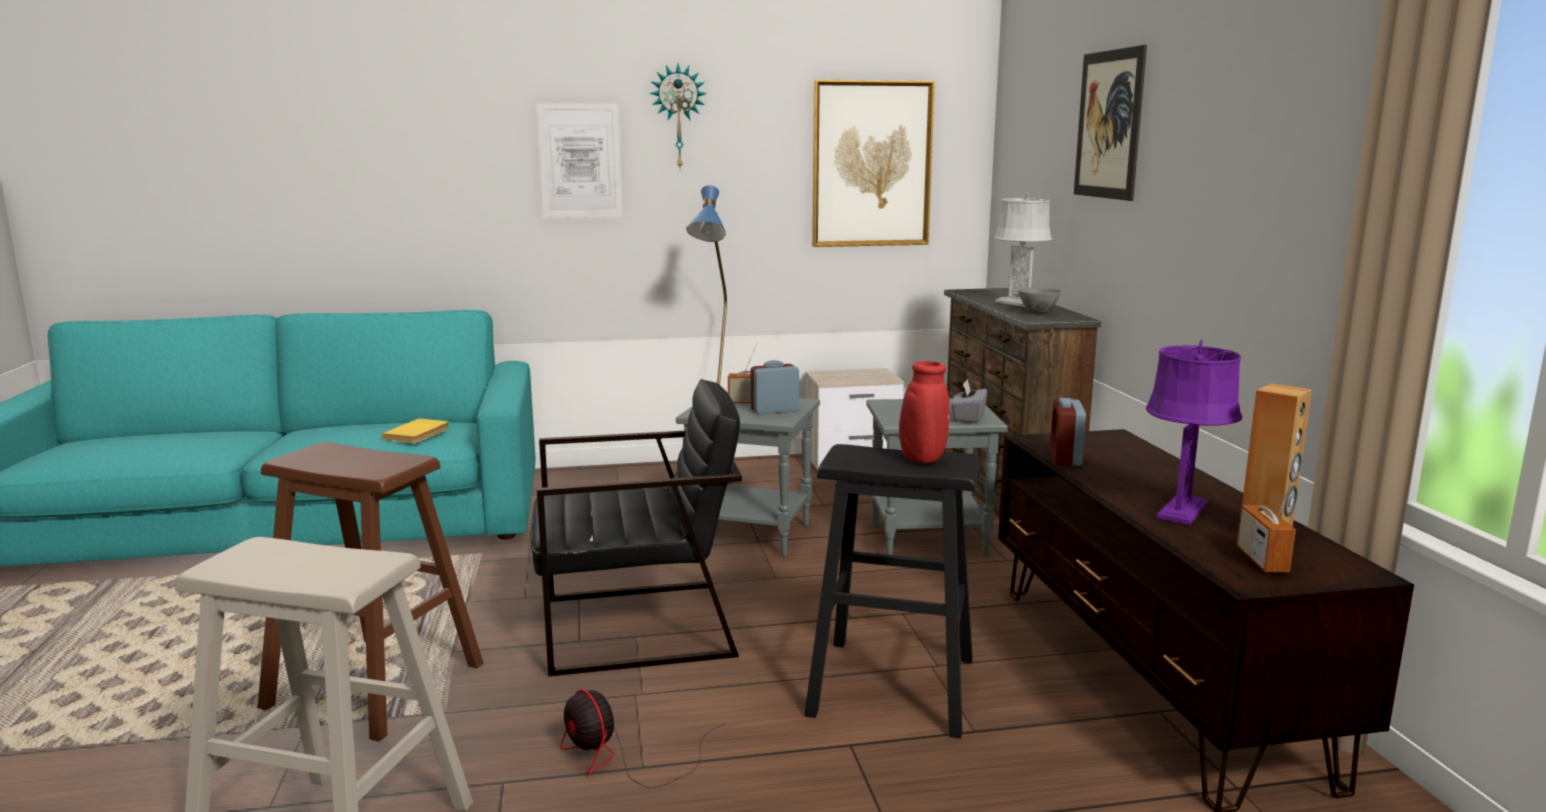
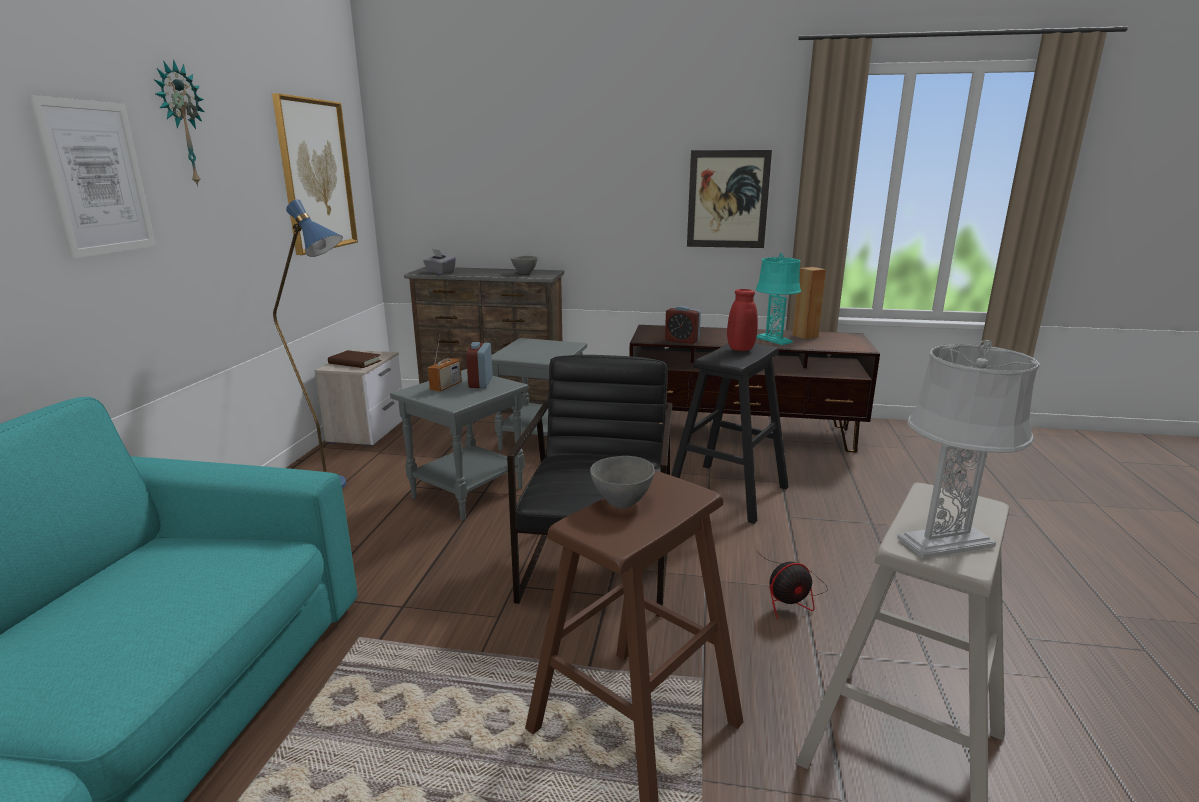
camera: 70 degrees left, 5 degrees up
(365, 454) = (621, 502): none -> grey bowl
(419, 434) = (216, 562): yellow book -> none
(845, 376) = (355, 362): none -> brown book
(968, 418) = (563, 346): grey tissue box -> grey tissue box (440, 272)
(1019, 304) = (488, 271): grey table lamp -> grey table lamp (946, 542)
(1108, 125) = (547, 143): picture -> picture (727, 199)
(1182, 510) = (773, 340): purple table lamp -> turquoise table lamp
(1261, 560) = (838, 342): radio -> none

